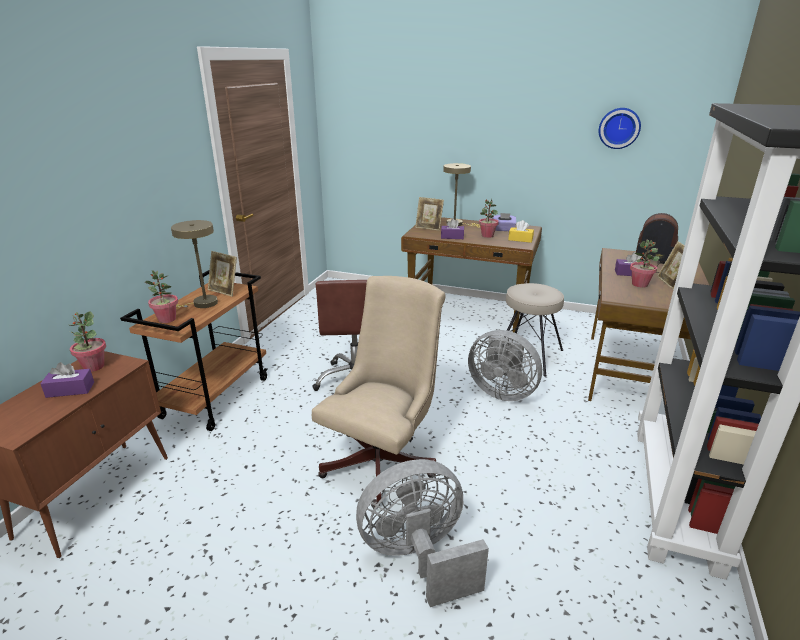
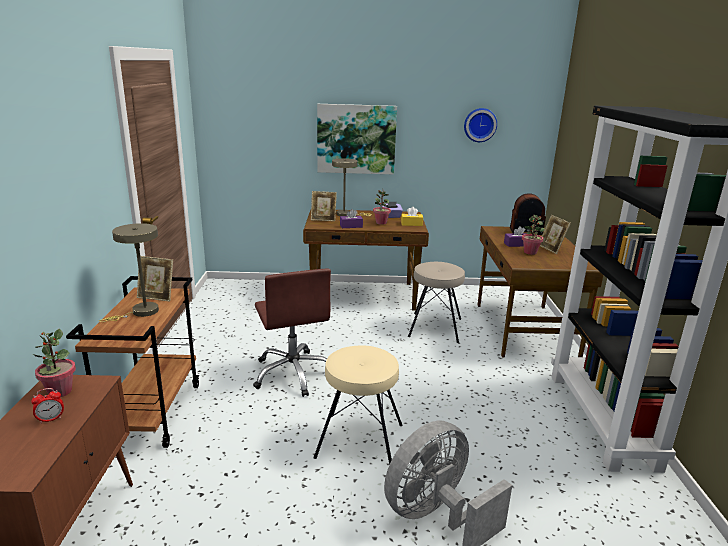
camera: 20 degrees left, 5 degrees down
(70, 390) = (51, 419): purple tissue box -> alarm clock
(167, 319) = (114, 332): potted plant -> none
(384, 460) = (359, 440): beige office chair -> beige stool
(474, 142) = (356, 139): none -> picture
(501, 391) = (429, 361): grey fan -> none

